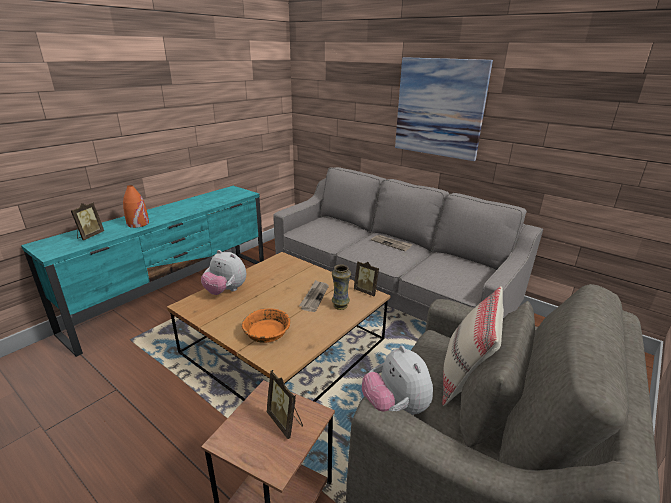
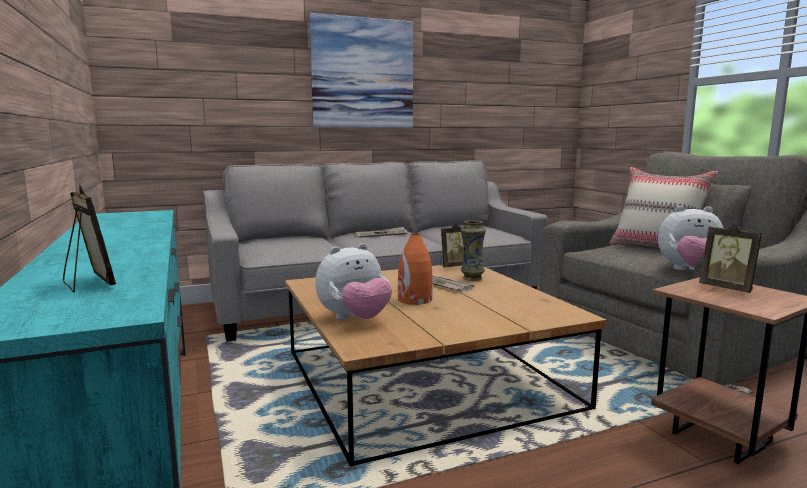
camera: 60 degrees left, 15 degrees down
(137, 223) = (119, 256): orange vase -> orange vase (415, 299)
(266, 332) = (498, 312): orange bowl -> none
(285, 422) = (728, 288): picture frame -> picture frame turned 60 degrees clockwise

